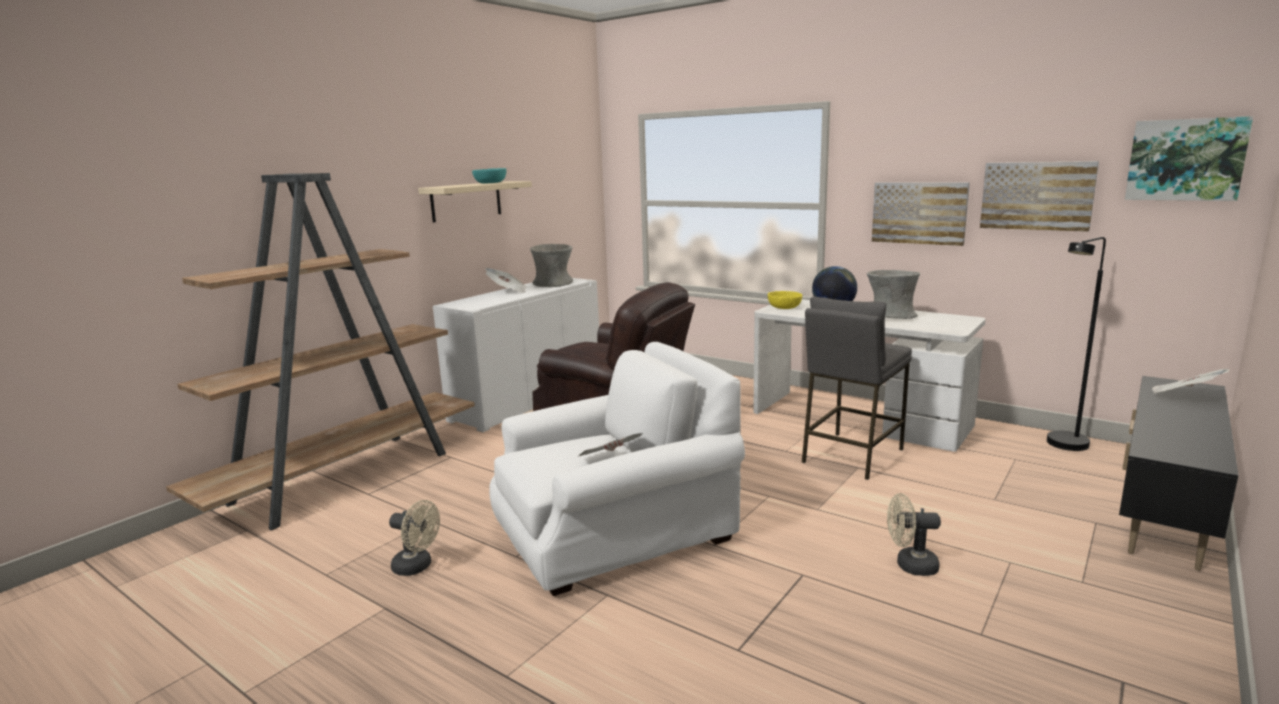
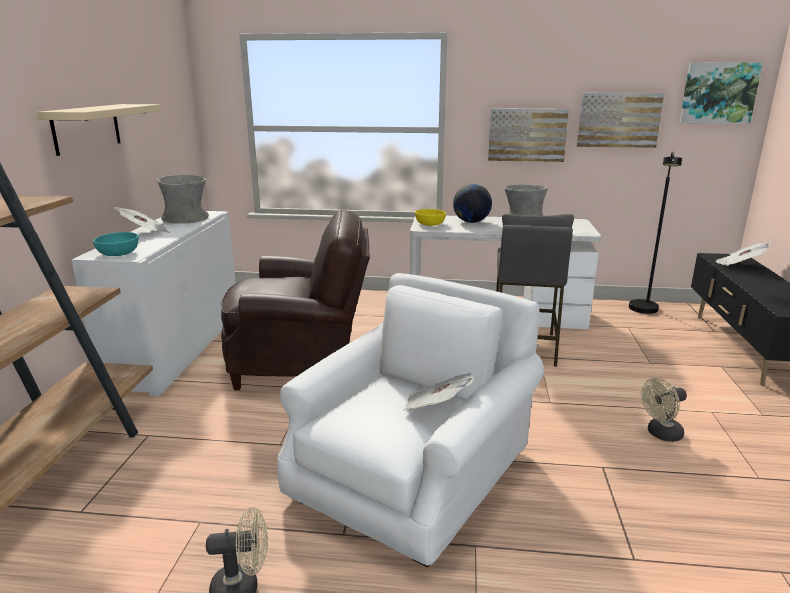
camera: 30 degrees left, 5 degrees up
(490, 183) = (117, 106): turquoise bowl -> turquoise bowl (118, 253)

